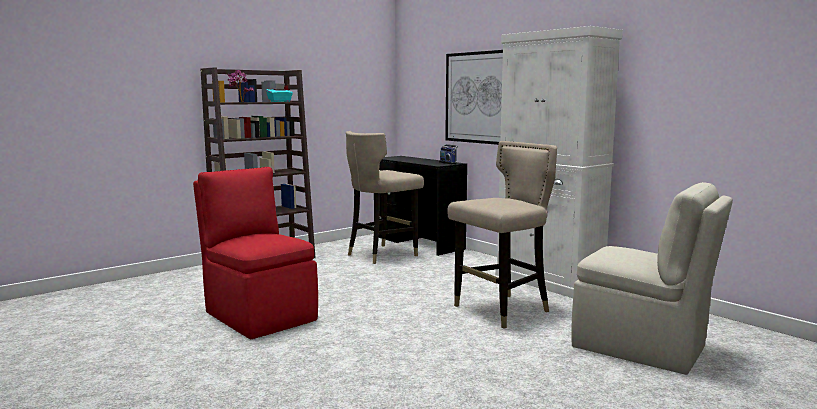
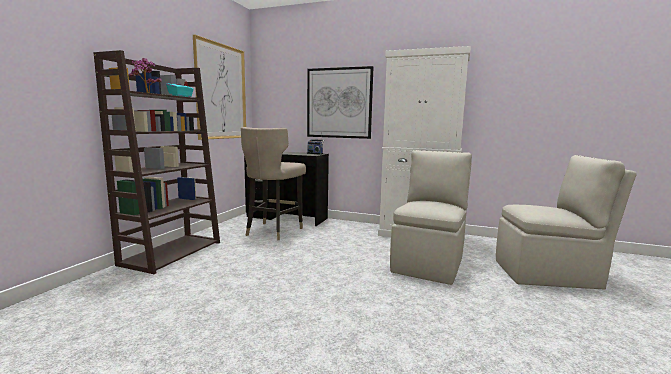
camera: 30 degrees left, 0 degrees up
(259, 315) = (244, 318): red chair -> none
(347, 88) = (221, 92): none -> picture
(502, 310) = (429, 264): beige stool -> beige chair

